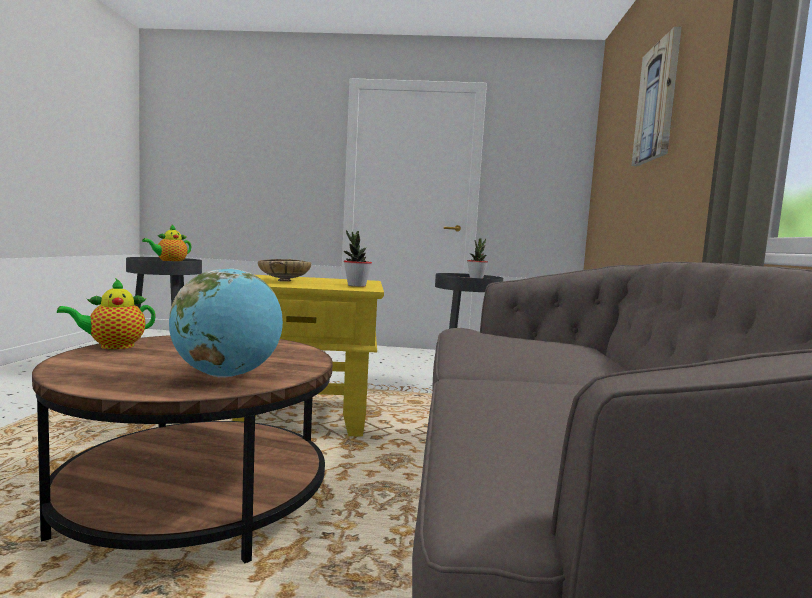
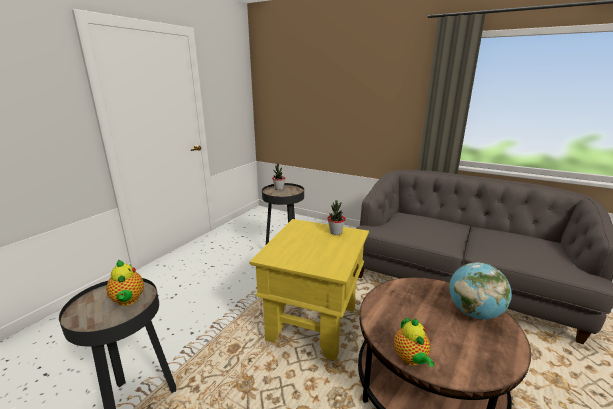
camera: 65 degrees left, 15 degrees up
(284, 281) = (312, 253): beige bowl -> none
(657, 102) = (342, 77): picture -> none

